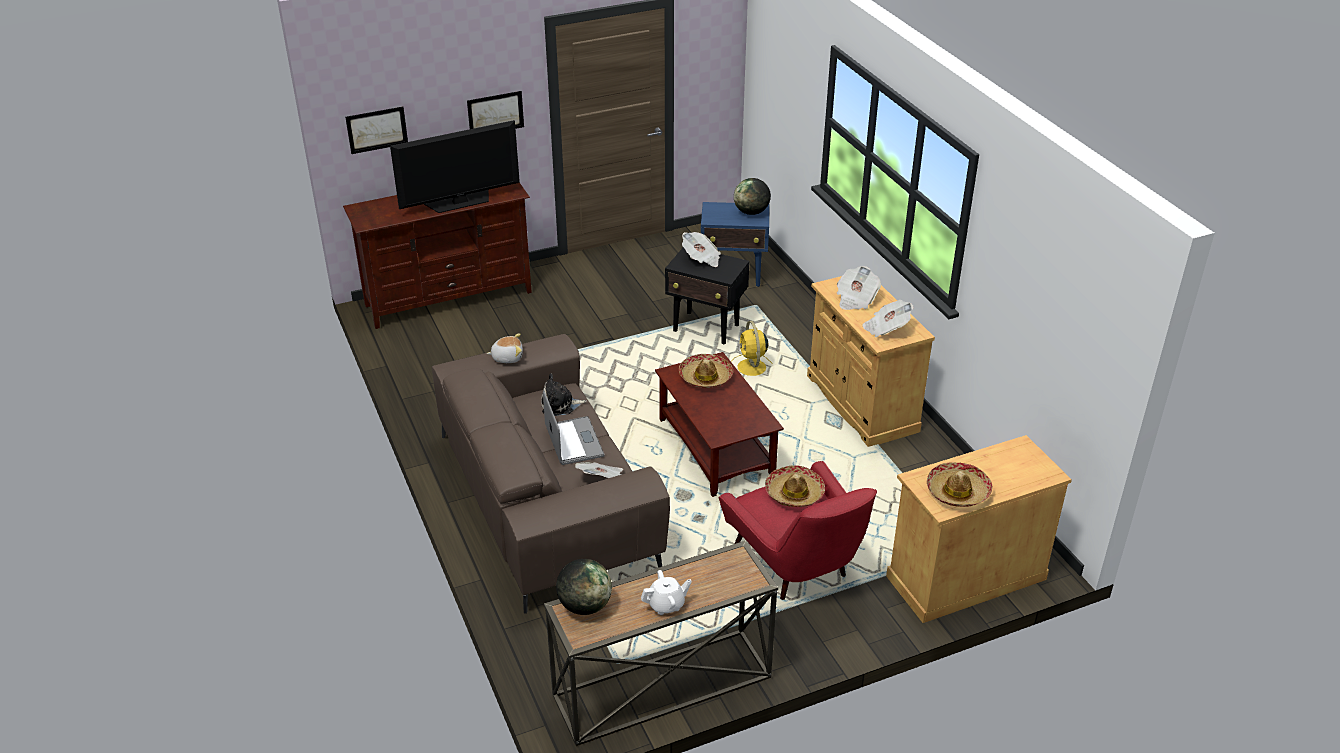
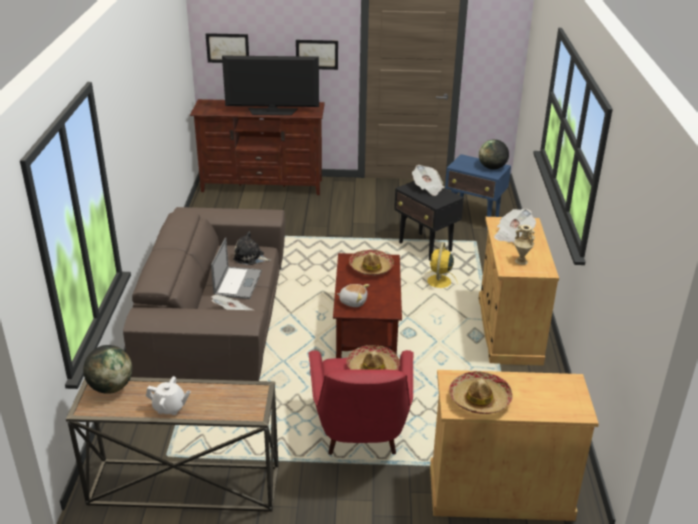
camera: 25 degrees right, 5 degrees down
(507, 357) = (228, 213): plush toy -> plush toy (353, 301)
(886, 328) = (521, 261): newspaper -> beige vase

